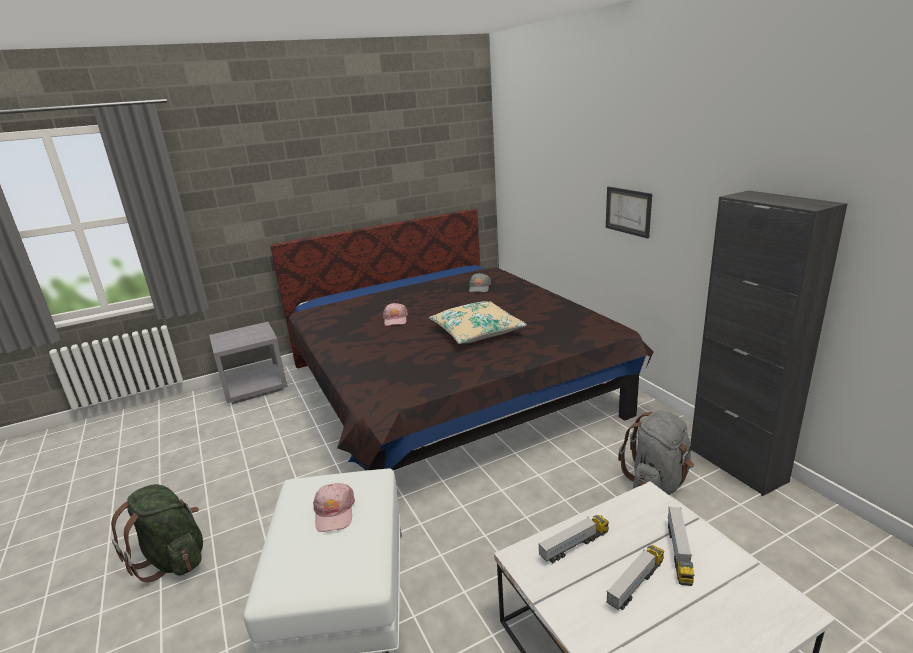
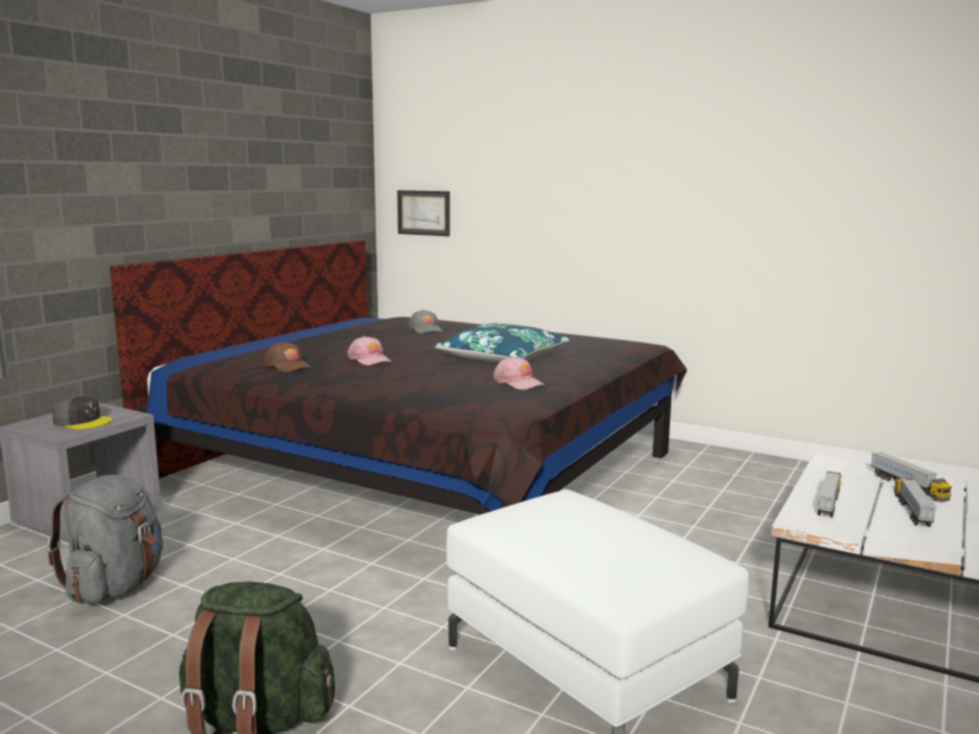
camera: 35 degrees left, 10 degrees down
(242, 338) = (82, 421): none -> grey cap
(334, 512) = (581, 525): pink cap -> pink cap (518, 383)
(344, 319) = (288, 366): none -> brown cap
(476, 331) = (502, 358): beige pillow -> blue pillow
(628, 211) = (618, 217): picture -> picture (423, 213)
(657, 483) = (756, 495): grey backpack -> grey backpack (116, 587)
(737, 465) = (800, 469): black cabinet -> none

